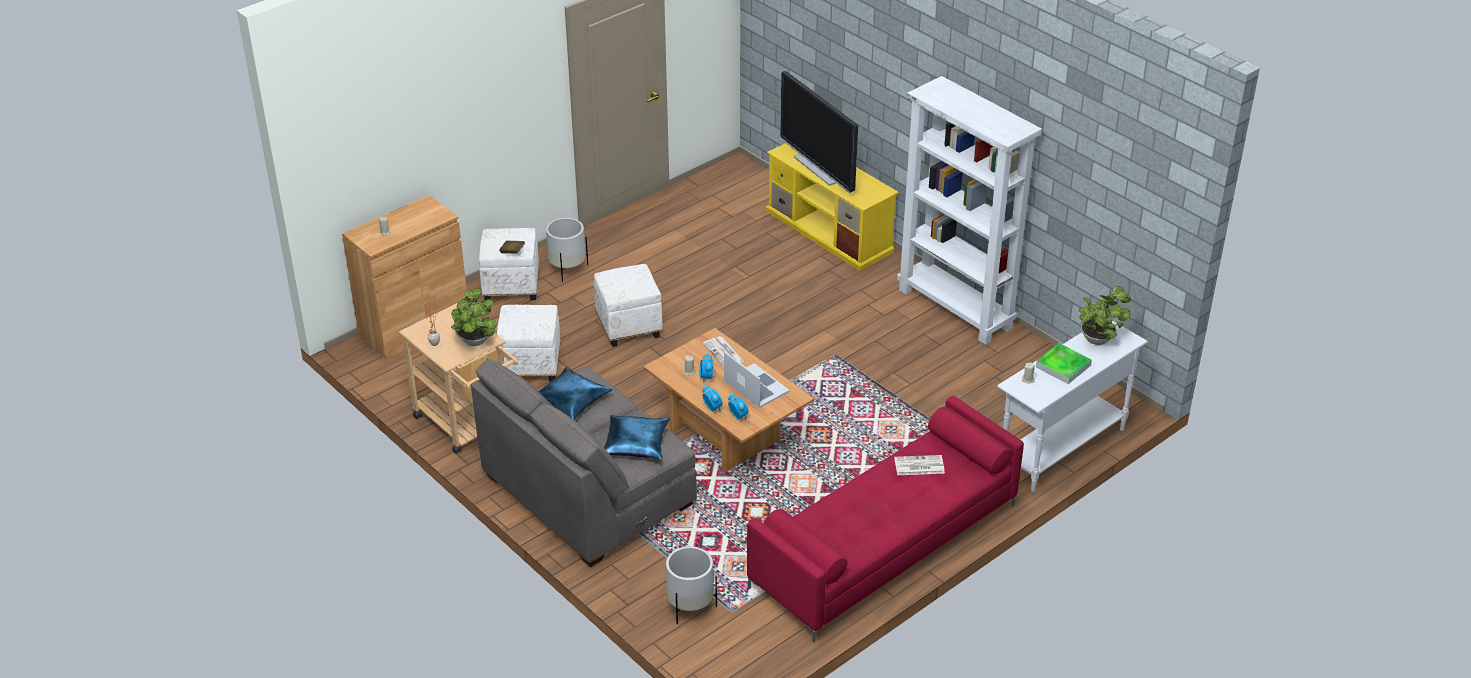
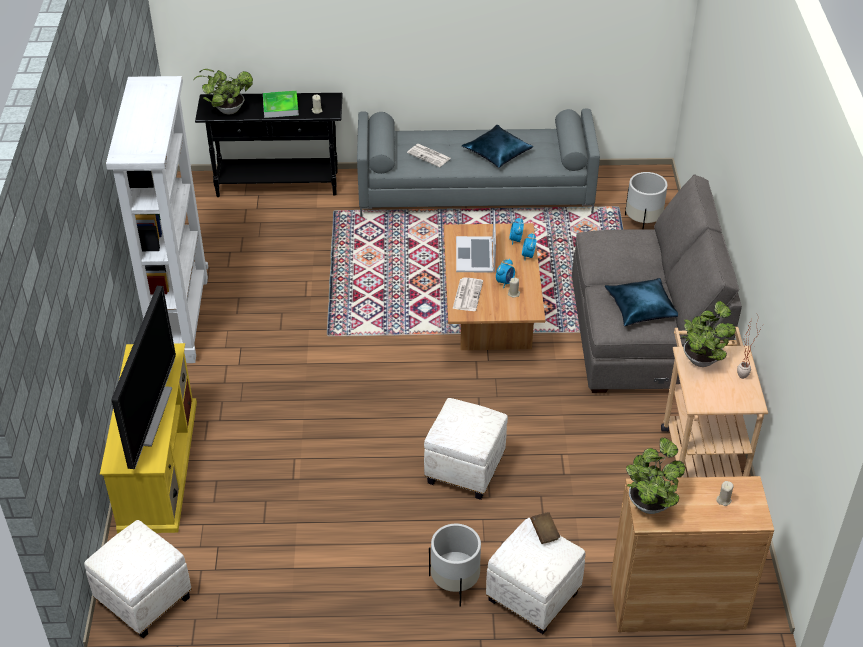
camera: 140 degrees left, 5 degrees up
(432, 211) = (650, 502): none -> potted plant
(531, 365) = (593, 481): white ottoman -> white ottoman (143, 599)
(636, 443) = (620, 250): blue pillow -> blue pillow (497, 152)
(884, 547) = (476, 191): red sofa -> grey sofa
(1061, 448) = (278, 184): white console table -> black console table

